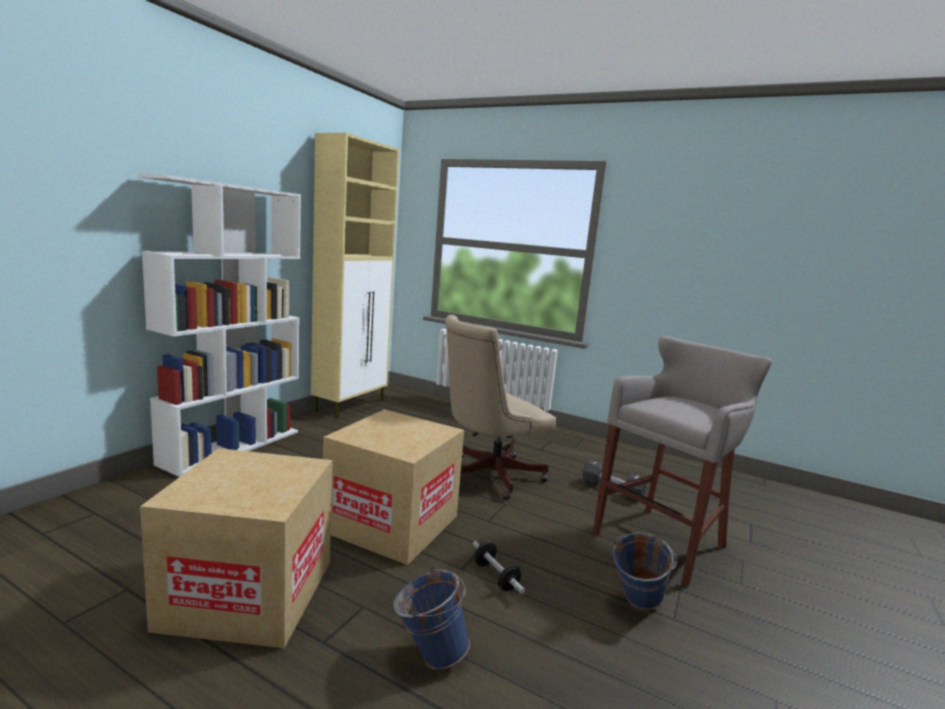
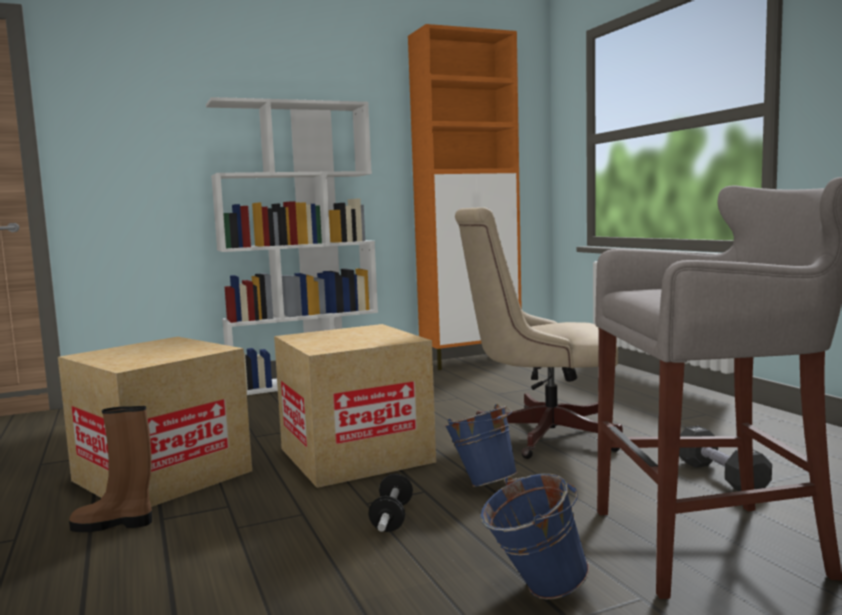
camera: 40 degrees right, 5 degrees down
(286, 665) = (115, 524): none -> brown boot
(351, 405) = (472, 361): beige cabinet -> orange cabinet
(428, 654) = (225, 552): blue bucket -> blue bucket (482, 483)

